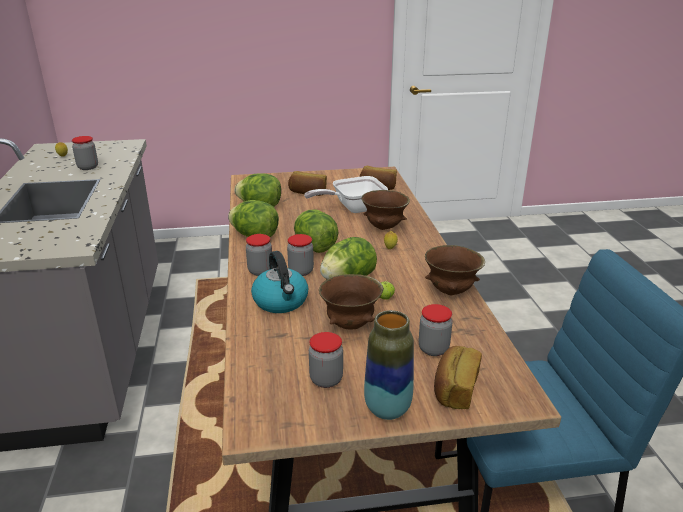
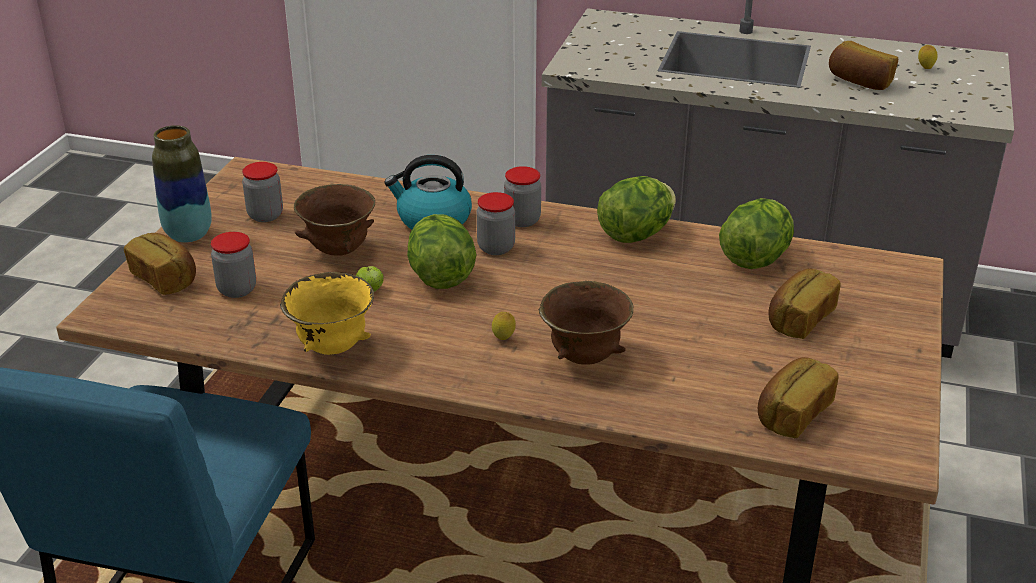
camera: 115 degrees right, 5 degrees up
(88, 167) = (860, 82): jar -> bread
(315, 247) = (560, 274): lettuce -> none
(353, 208) = (691, 349): frying pan -> none
(450, 292) = (332, 347): brown bowl -> yellow bowl

